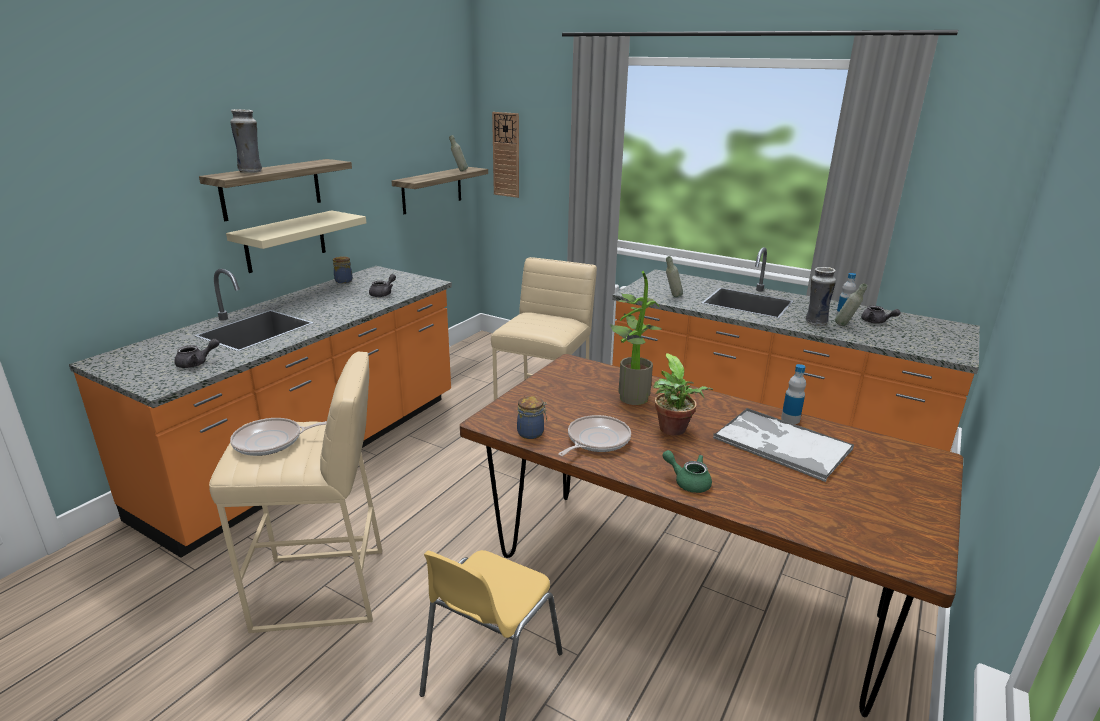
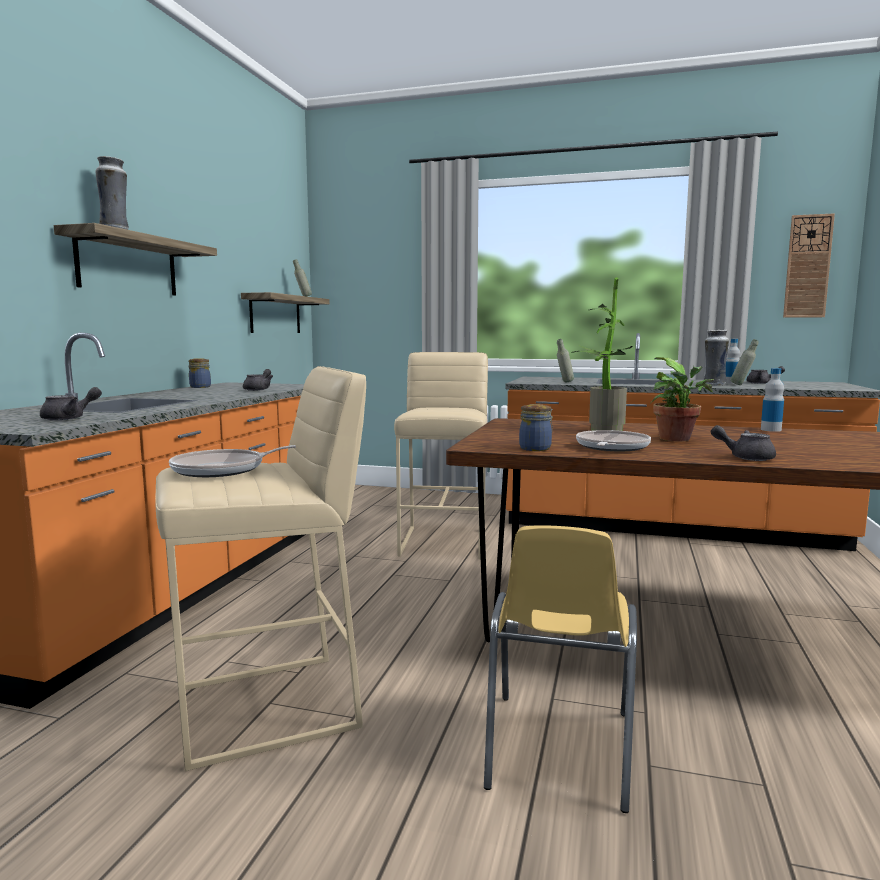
camera: 15 degrees left, 15 degrees down
(285, 241) = (139, 330): beige shelf -> none
(506, 155) = (346, 287): wall clock -> wall clock (807, 266)
(688, 482) = (745, 457): green teapot -> grey teapot
(780, 444) = (788, 438): tray -> none

